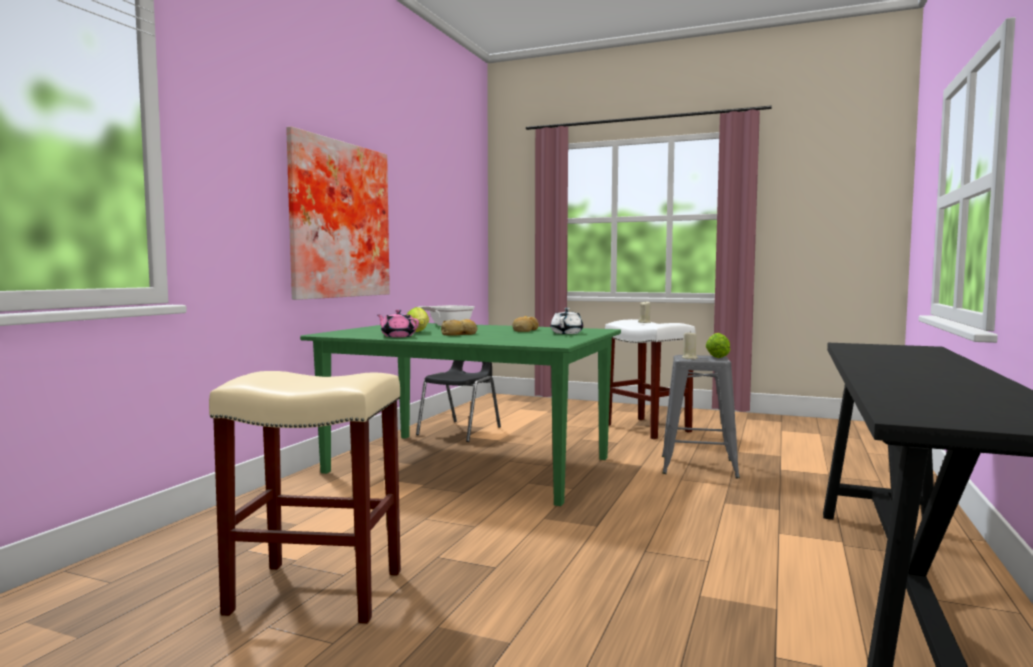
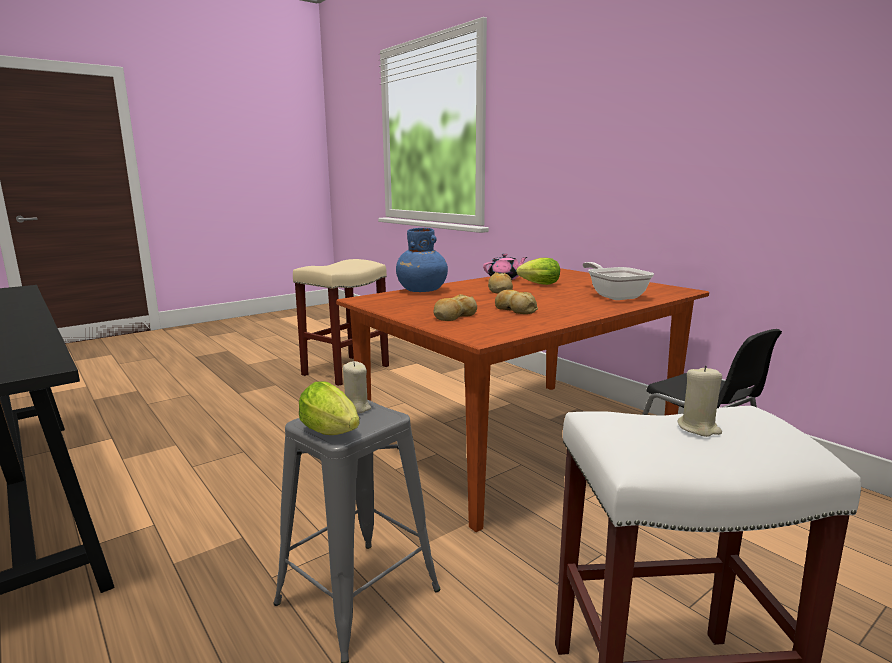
camera: 120 degrees right, 10 degrees up
(337, 220) = (629, 158): picture -> none
(468, 465) = (522, 440): green dining table -> brown dining table
(493, 340) = (422, 290): none -> blue vase
(567, 333) = (454, 316): white teapot -> bread

